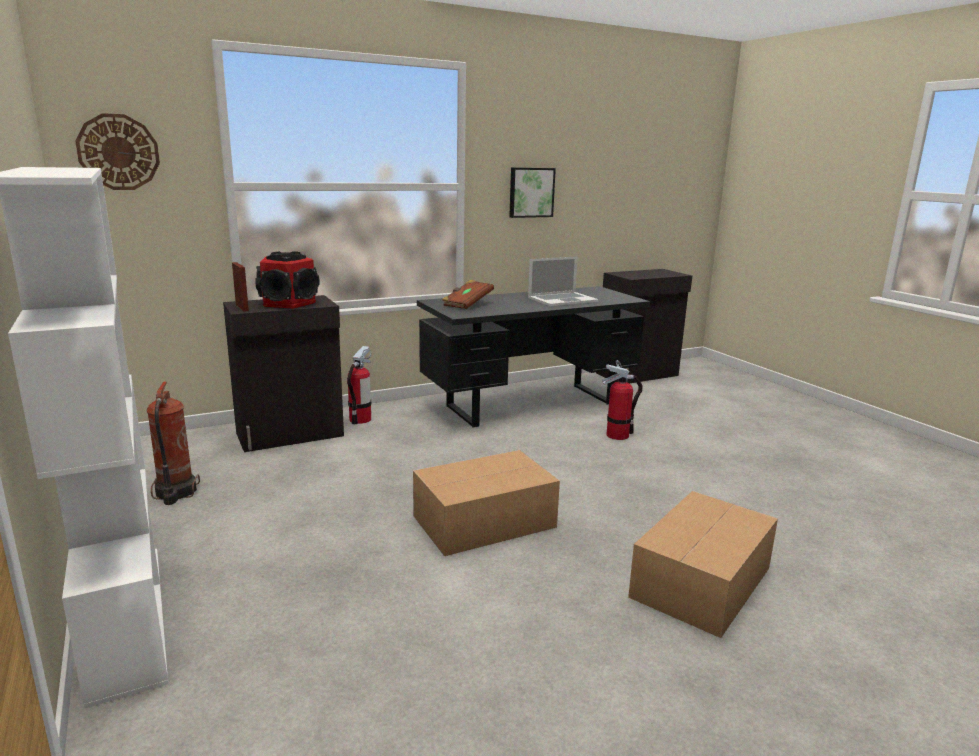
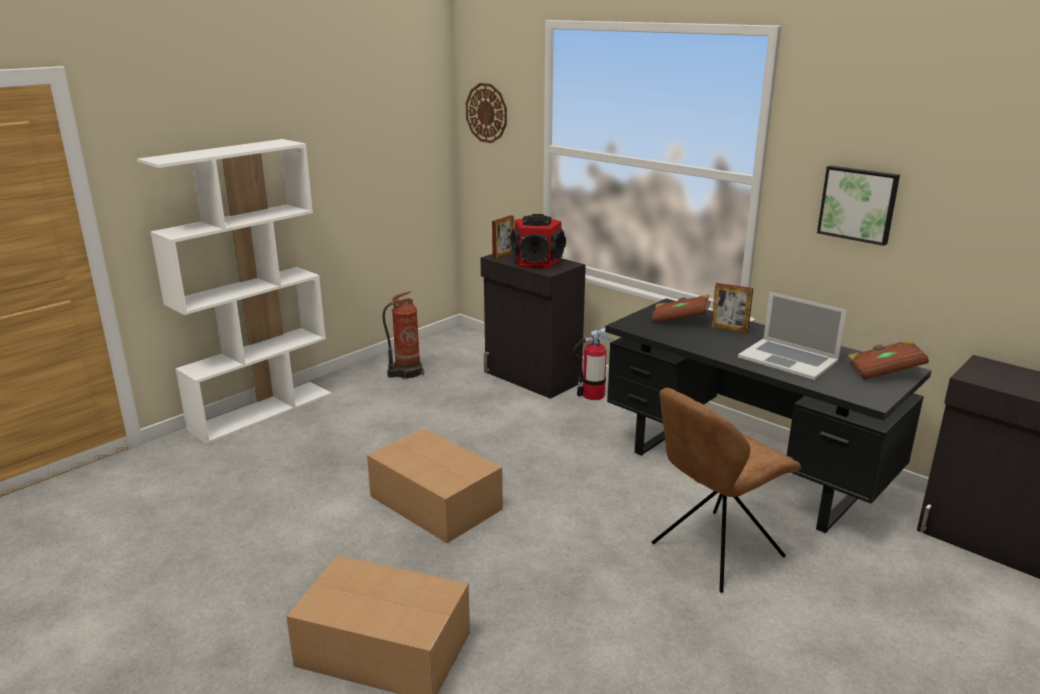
camera: 70 degrees right, 5 degrees up
(499, 299) = (729, 329): none -> picture frame
(596, 291) = (884, 372): none -> brown book
(617, 435) = (713, 552): fire extinguisher -> brown chair

